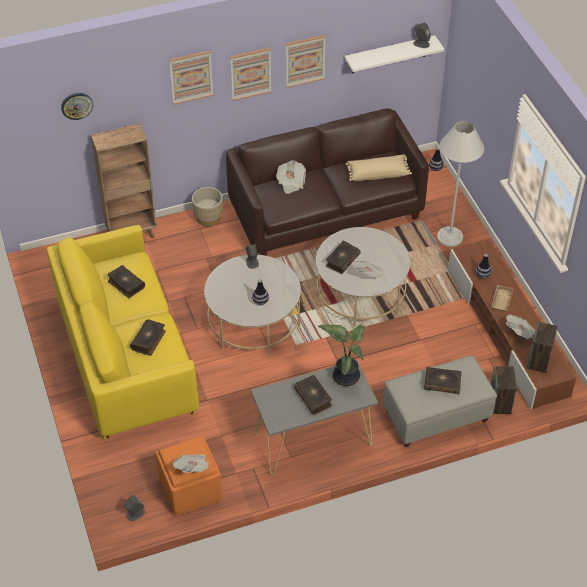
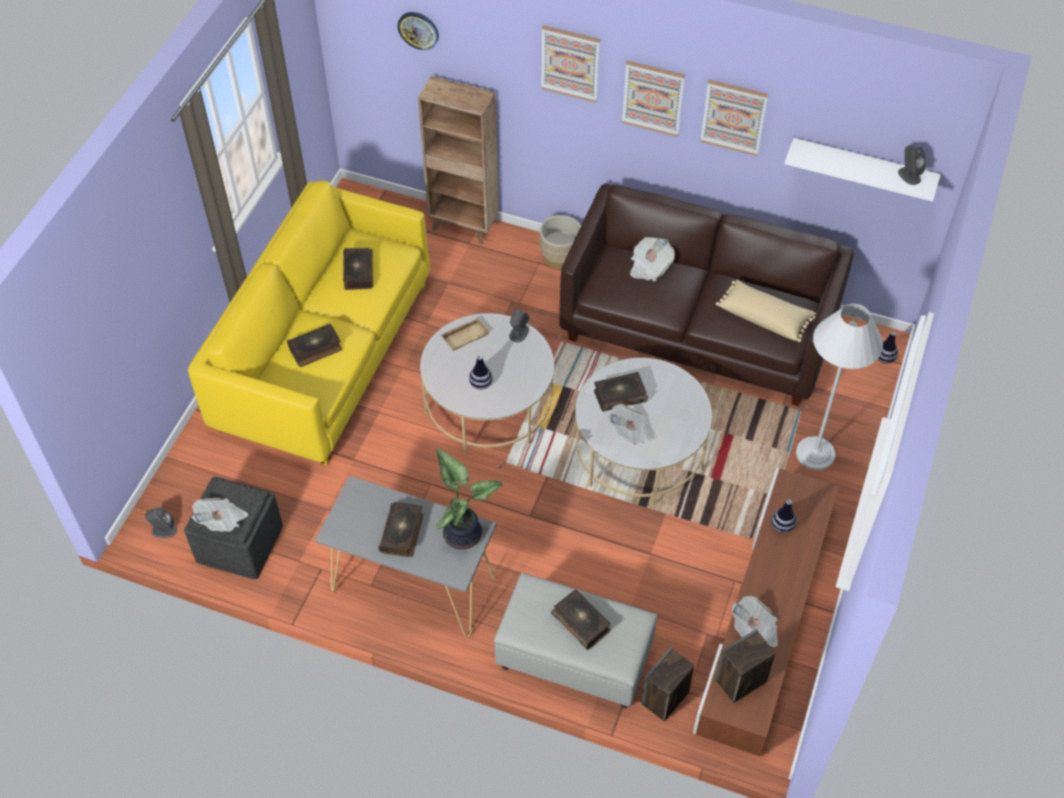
camera: 40 degrees right, 5 degrees up
(189, 488) = (239, 543): orange ottoman -> grey ottoman
(500, 300) = (773, 571): beige tray -> beige tray (465, 335)

